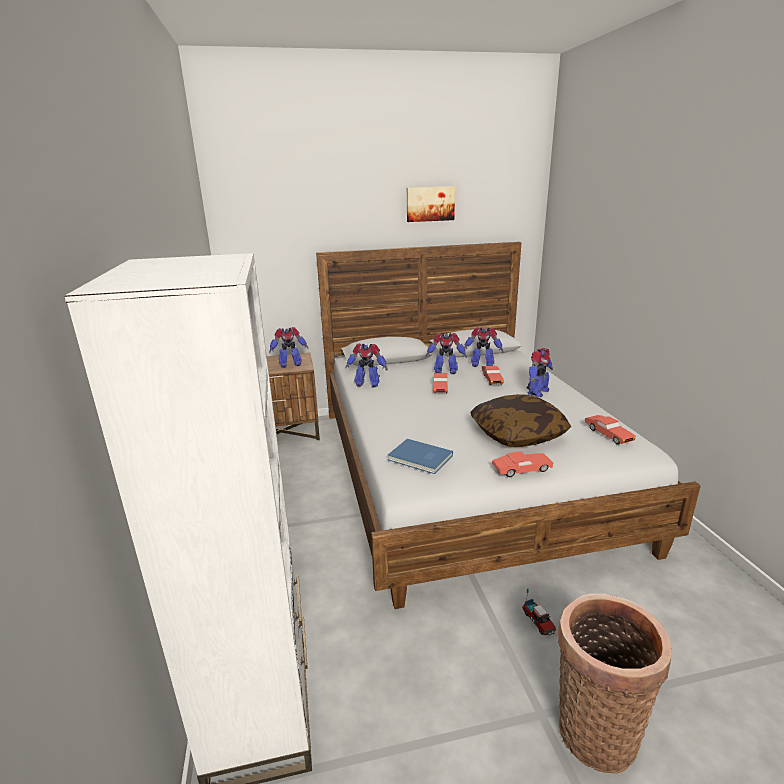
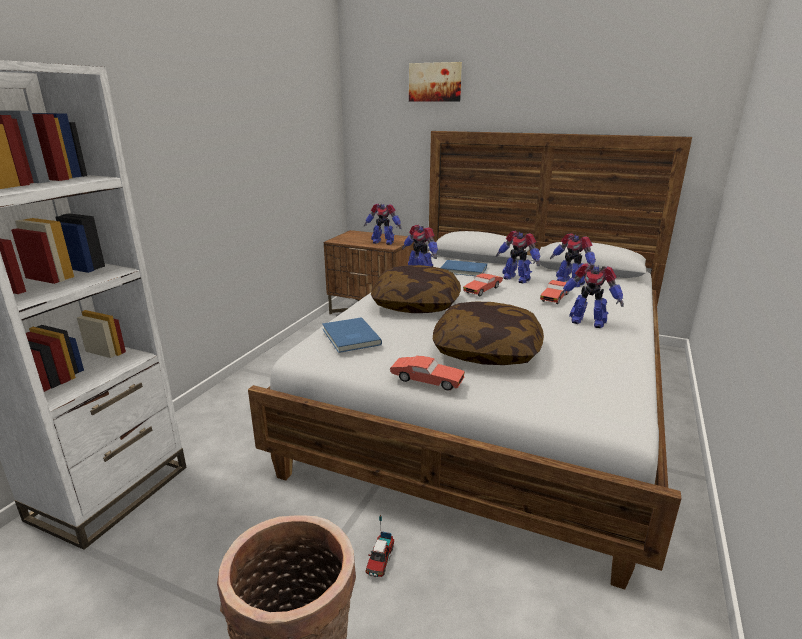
camera: 35 degrees right, 0 degrees up
(398, 374) = (464, 270): none -> blue book
(415, 414) = (416, 304): none -> pillow
(430, 204) = (569, 81): picture -> picture (435, 82)
(537, 392) = (587, 322): toy robot -> toy robot turned 45 degrees clockwise
(608, 435) = (597, 386): red toy car -> none

